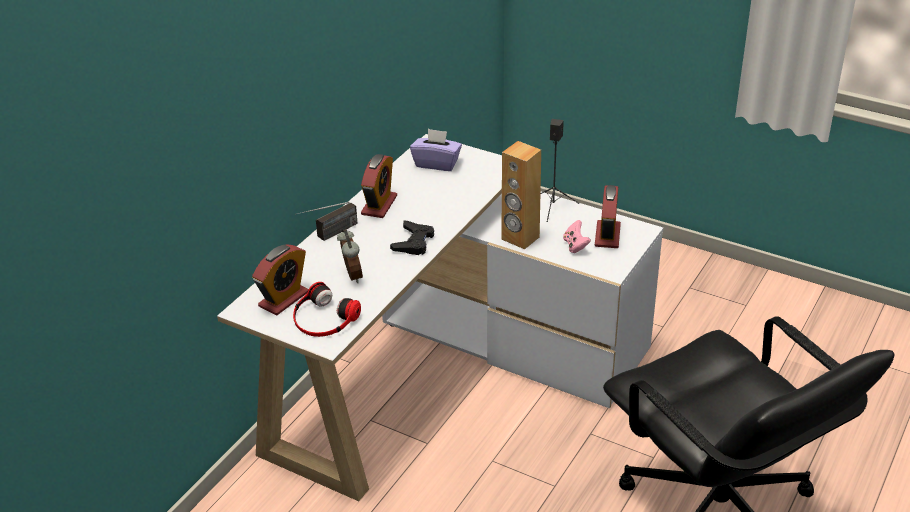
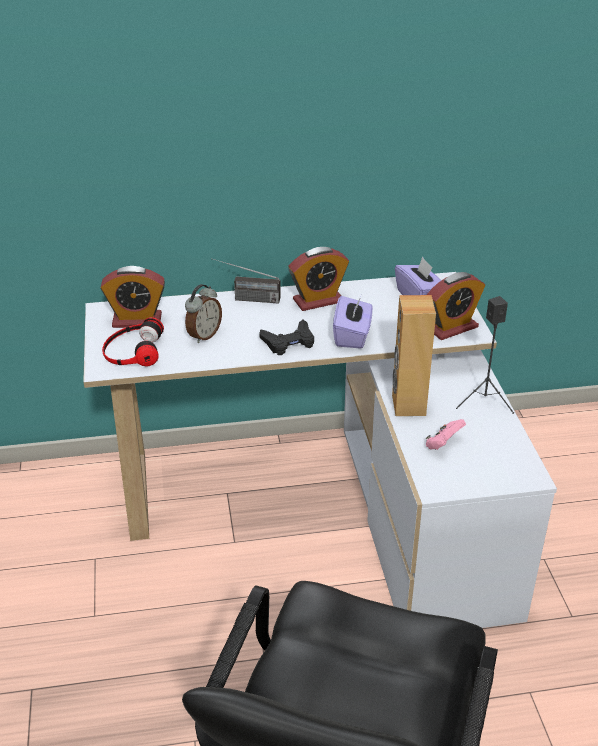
camera: 50 degrees right, 0 degrees up
(443, 212) = (352, 336): none -> purple tissue box
(607, 235) = (488, 457): alarm clock -> alarm clock (451, 328)

